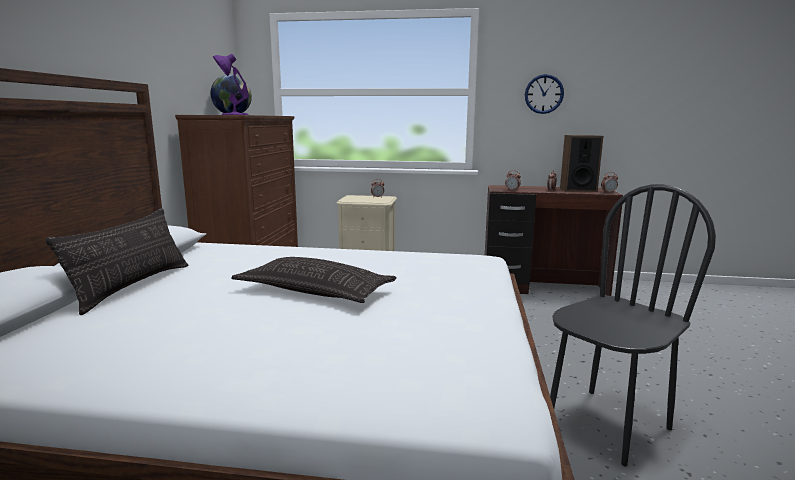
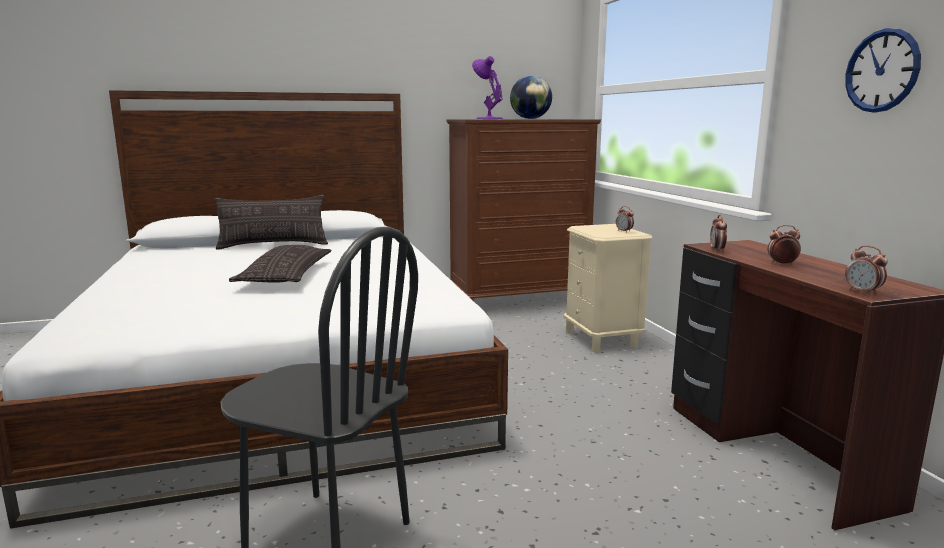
camera: 65 degrees right, 0 degrees up
(578, 189) = (844, 275): speaker -> none

